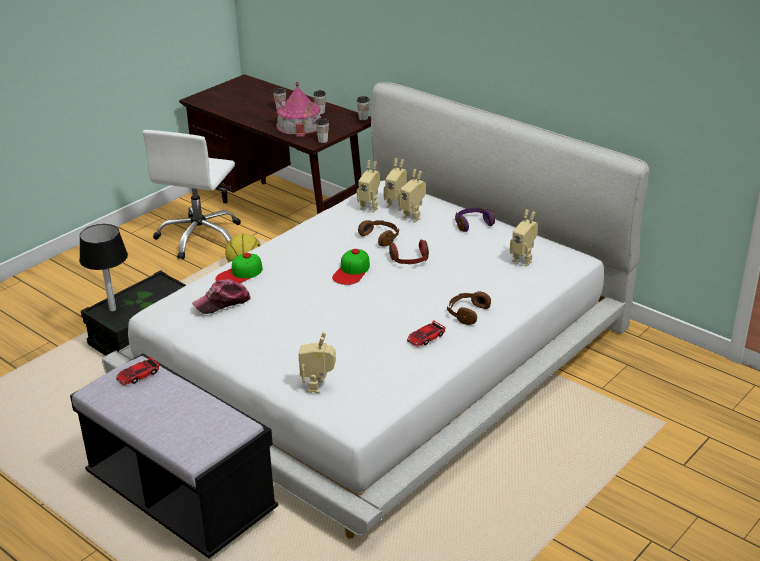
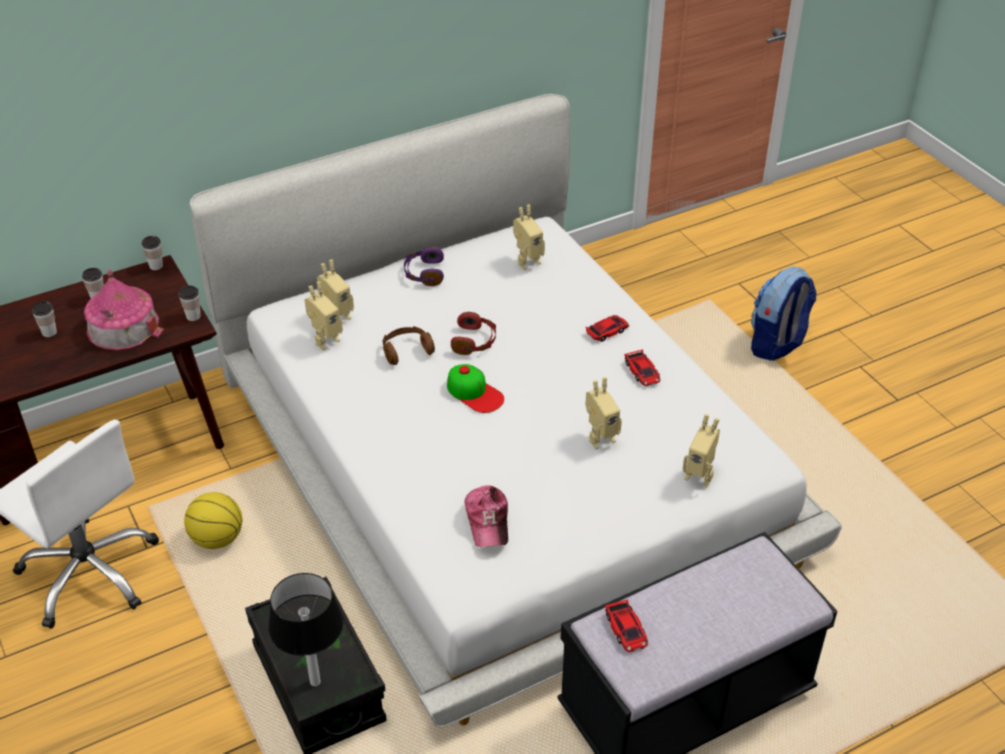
camera: 70 degrees left, 10 degrees up
(239, 274) = (420, 493): cap -> none
(413, 217) = (375, 312): toy robot -> toy robot (599, 438)
(467, 313) = (607, 331): brown headphones -> toy car
(637, 477) = (777, 344): none -> backpack

